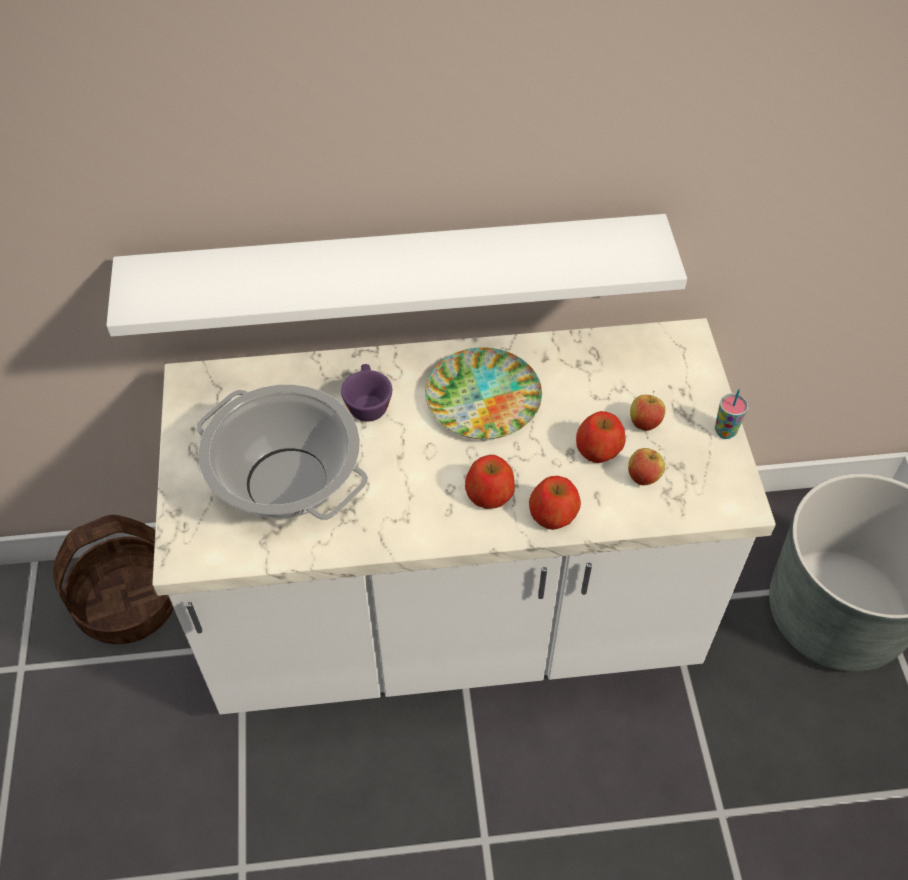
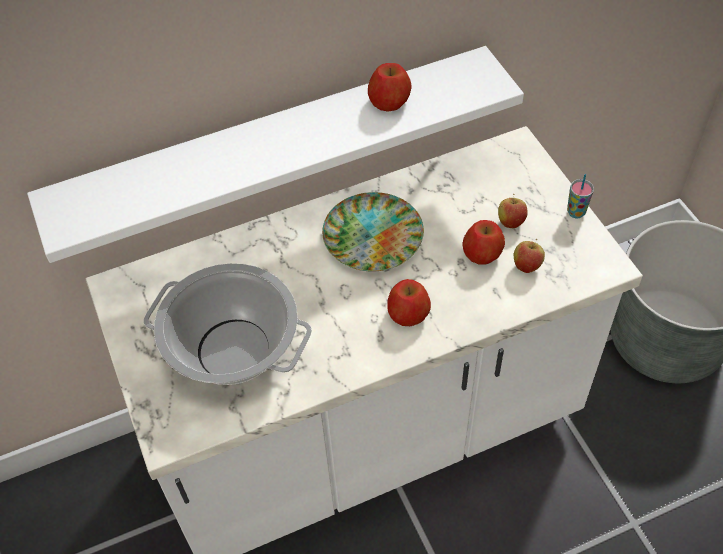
camera: 15 degrees left, 0 degrees up
(129, 601) = (82, 499): basket -> none
(367, 403) = (277, 265): purple cup -> none
(553, 514) = (466, 315): apple -> apple (389, 101)

